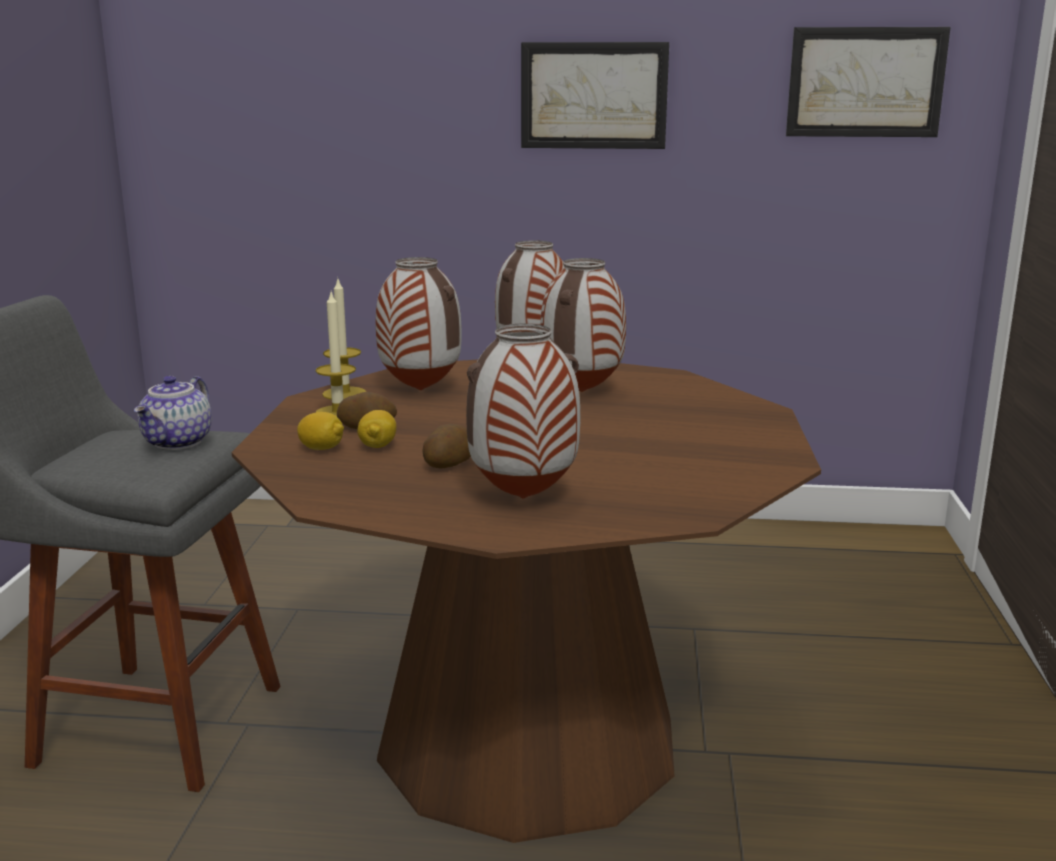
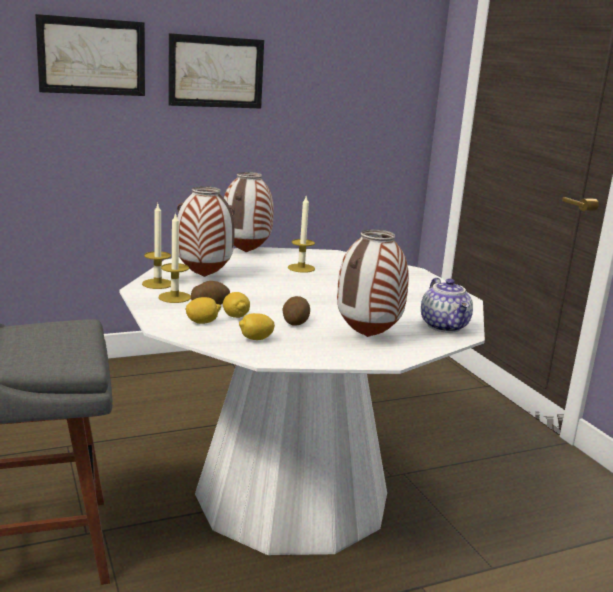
camera: 30 degrees left, 0 degrees up
(179, 443) = (61, 332): teapot -> teapot (445, 326)
(356, 479) = (256, 339): none -> lemon
(528, 739) = (292, 493): brown dining table -> white dining table
(581, 391) = (301, 268): vase -> candle
(865, 82) = (372, 71): picture -> picture (92, 56)

